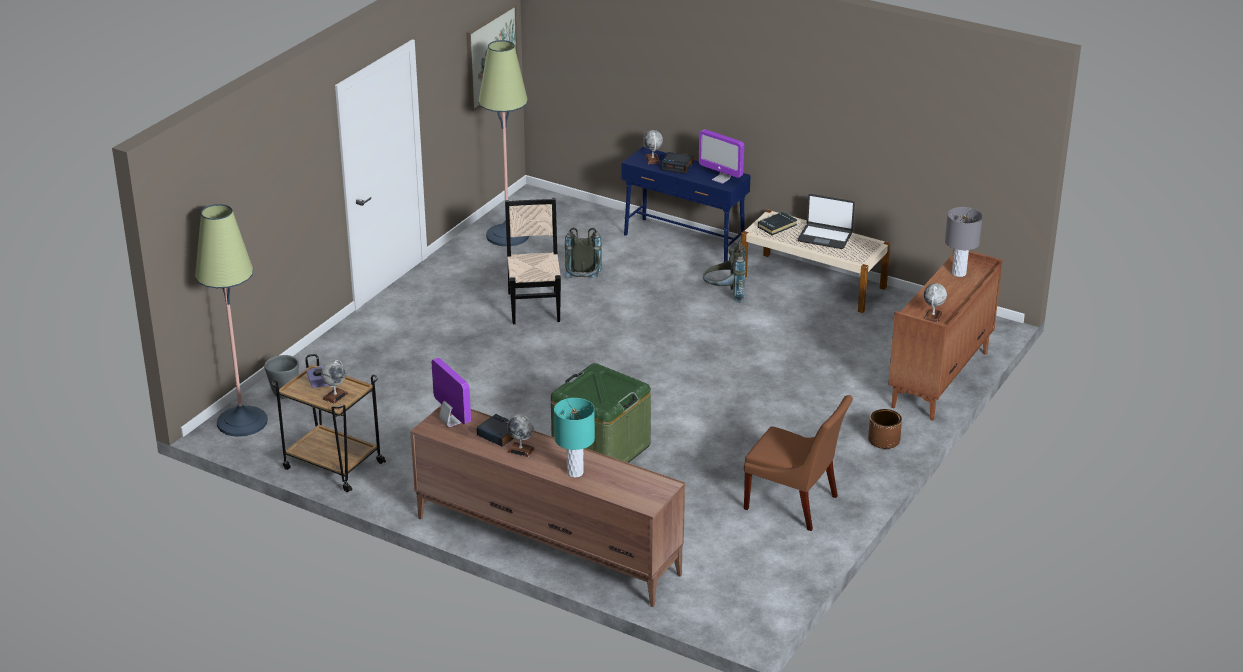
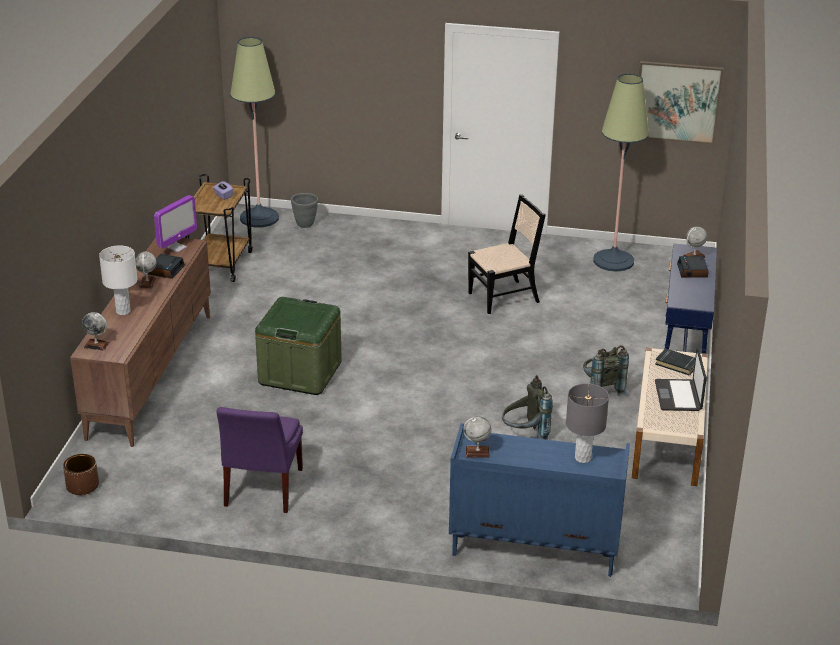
camera: 70 degrees right, 0 degrees up
(335, 396) = (208, 204): globe -> globe (96, 345)
(575, 472) = (123, 311): turquoise table lamp -> white table lamp
(582, 283) = (562, 312): grey backpack -> grey backpack (525, 434)
(721, 179) = (688, 297): monitor -> none
(794, 504) = (262, 490): brown chair -> purple chair
(883, 441) = (396, 527): brown planter -> brown planter (82, 486)
(939, 380) = (533, 549): brown cabinet -> blue cabinet

